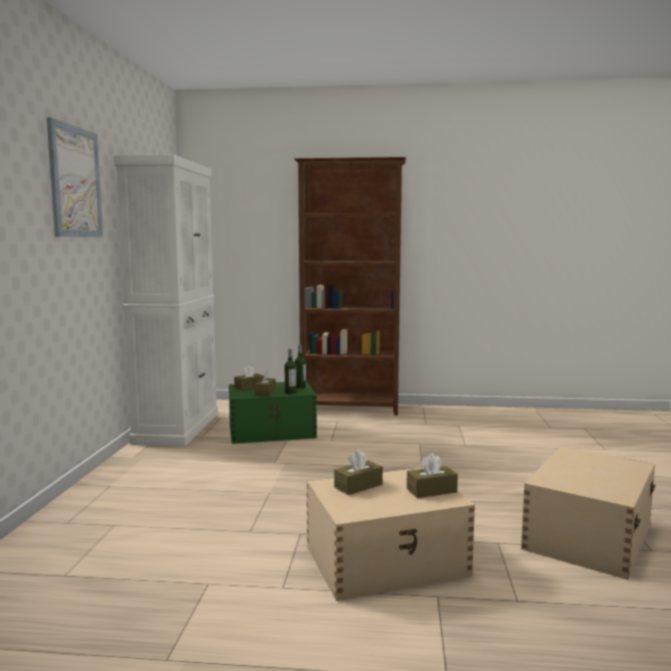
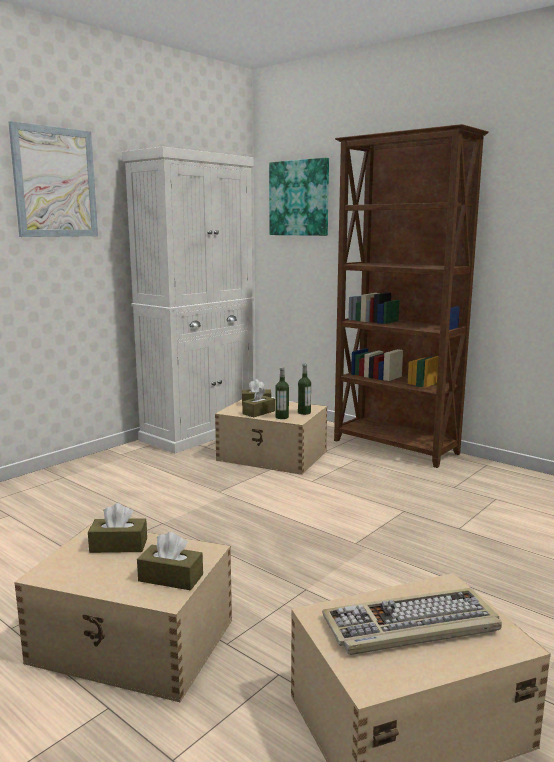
camera: 35 degrees right, 5 degrees up
(233, 206) = (299, 198): none -> picture
(272, 431) = (273, 456): green storage box -> beige storage box
(589, 472) = (411, 626): none -> keyboard

